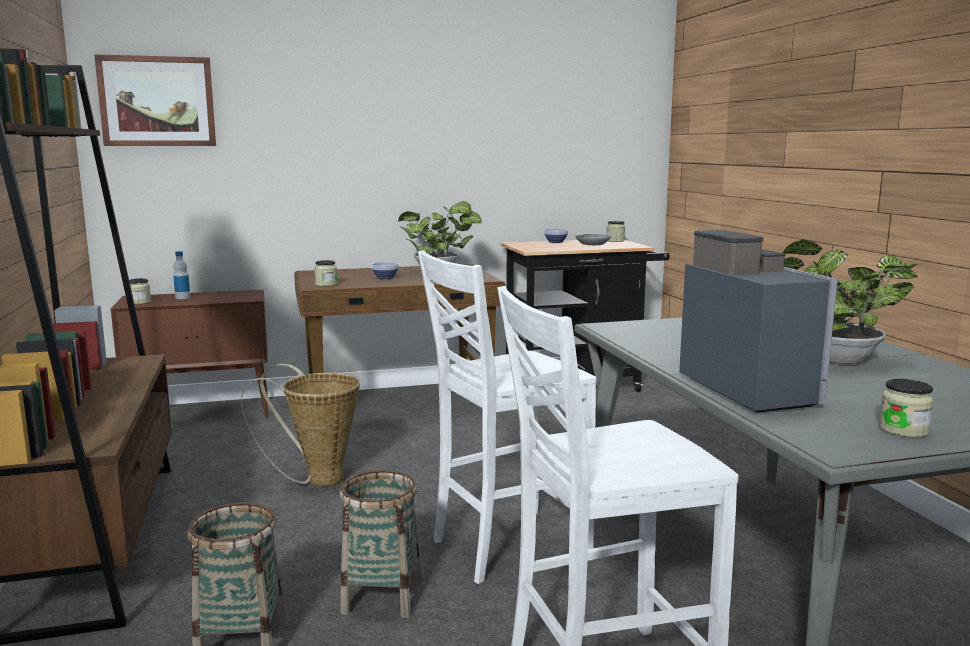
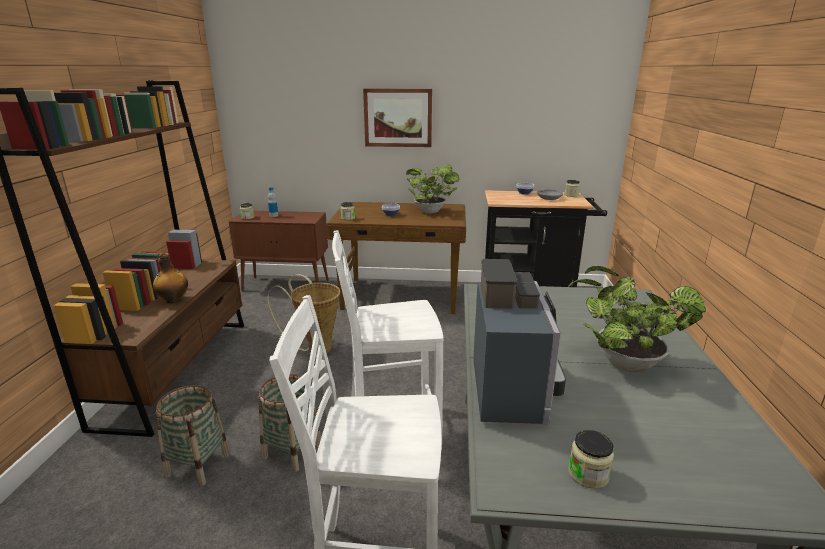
camera: 20 degrees right, 10 degrees up
(114, 403) = (173, 300): none -> bottle
(157, 101) = (261, 89): picture -> picture (398, 118)

